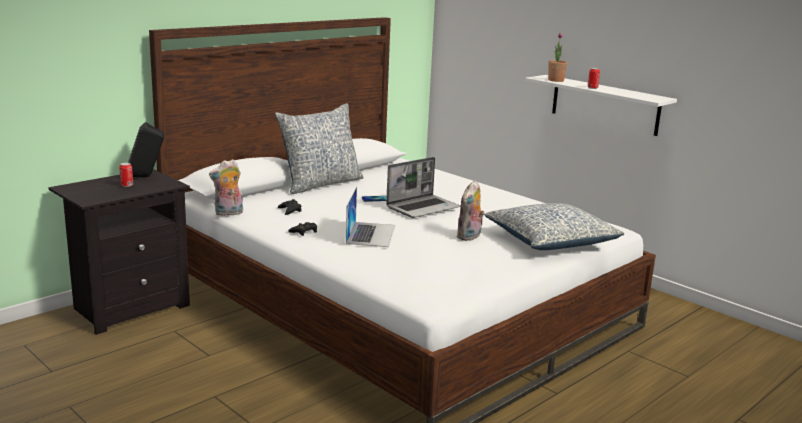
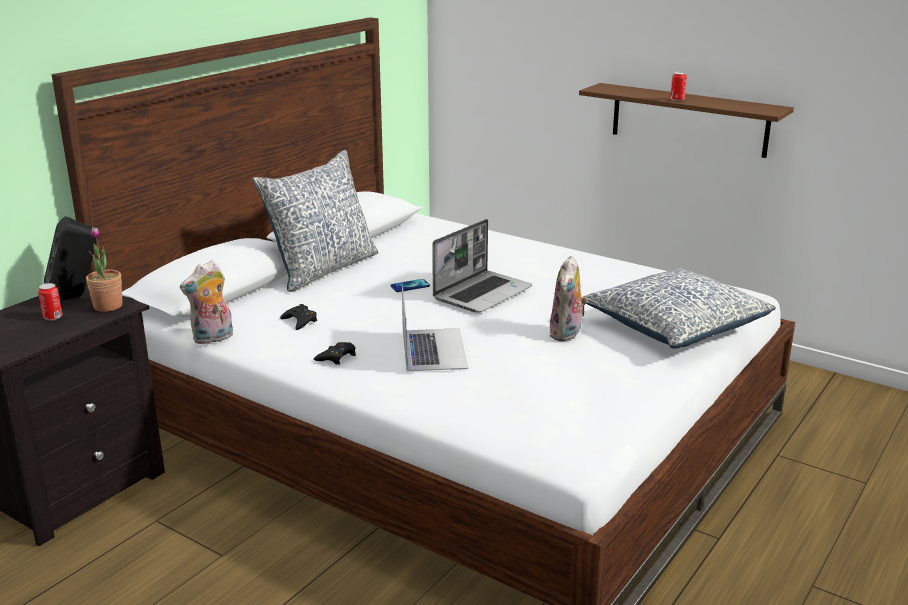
camera: 10 degrees left, 5 degrees up
(556, 80) = (621, 91): potted plant -> potted plant (108, 306)
(604, 105) = (689, 120): white shelf -> brown shelf

